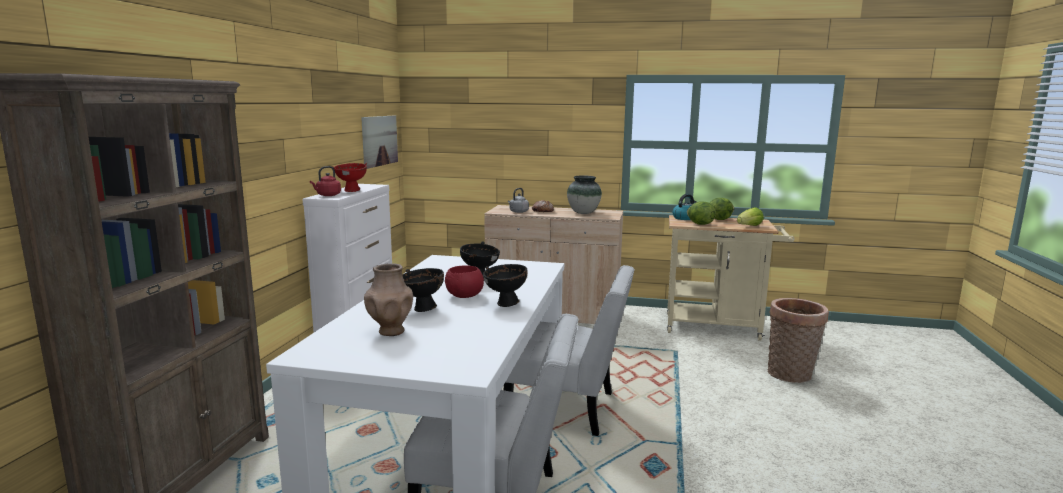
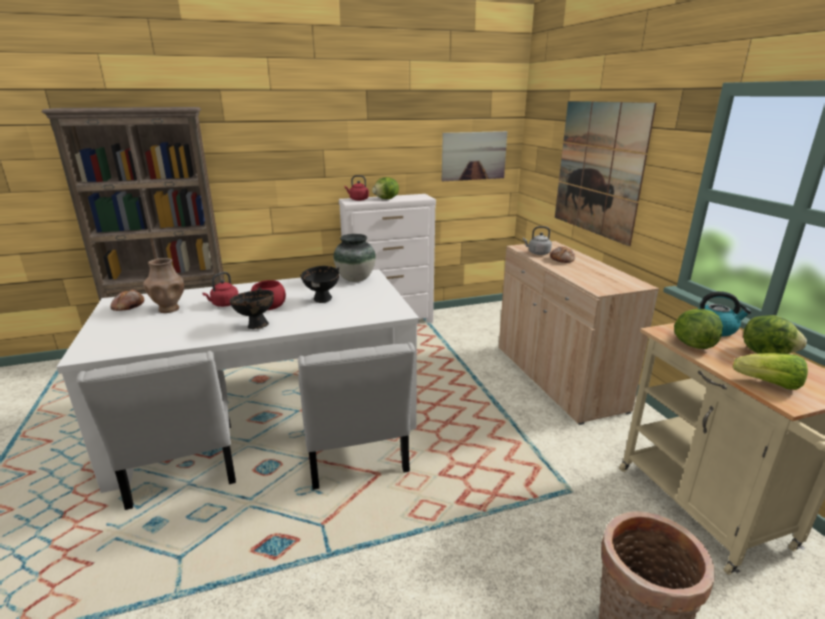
camera: 60 degrees right, 10 degrees up
(339, 349) = (128, 306): none -> bread
(352, 191) = (386, 199): red bowl -> lettuce
(422, 309) = (224, 304): black bowl -> red kettle
(521, 139) = (598, 169): none -> picture
(583, 212) = (596, 275): vase -> vase (356, 279)

